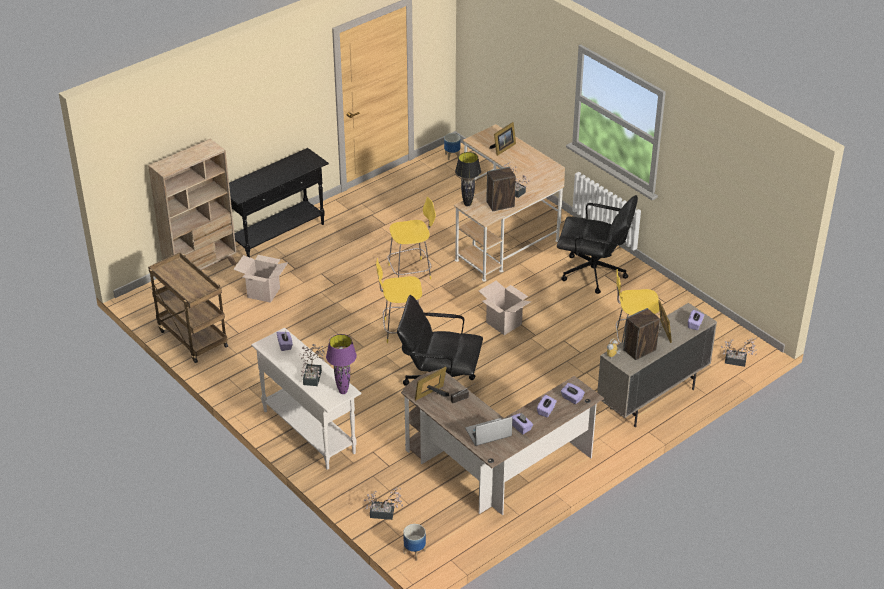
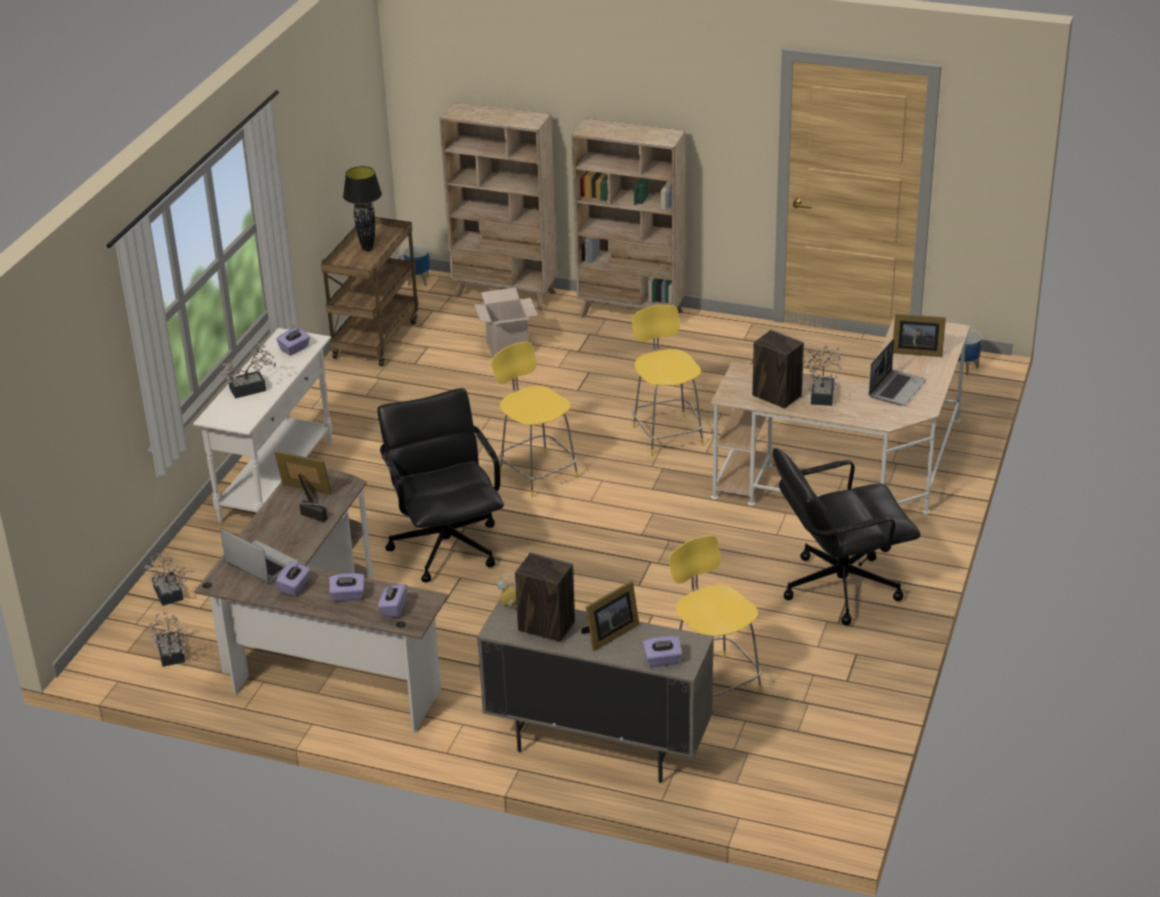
camera: 60 degrees right, 5 degrees down
(278, 235) = (631, 314): black console table -> beige bookcase
(343, 392) = (238, 419): purple table lamp -> none
(411, 271) = (667, 434): yellow chair -> yellow chair turned 150 degrees counterclockwise
(414, 552) = (114, 646): planter -> planter (418, 281)
(467, 204) = (744, 371): black table lamp -> black table lamp (367, 249)
(504, 323) = (636, 549): cardboard box -> none
(530, 168) = (896, 388): none -> laptop
(594, 274) = (839, 587): black office chair -> black office chair turned 90 degrees clockwise
(738, 361) = (778, 809): potted plant -> potted plant (171, 657)

